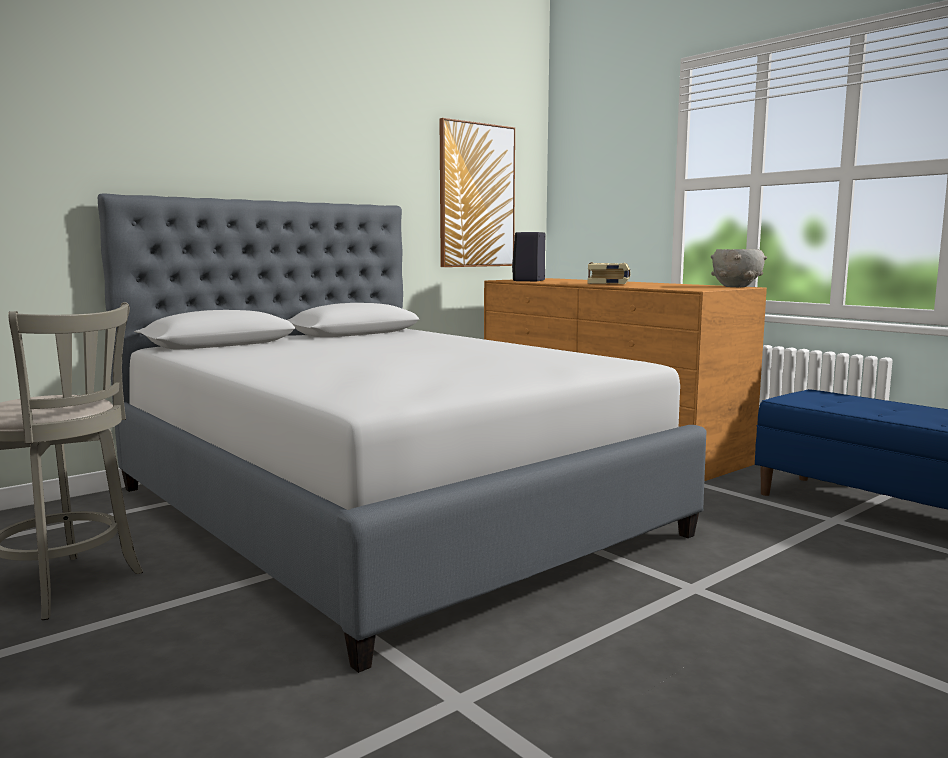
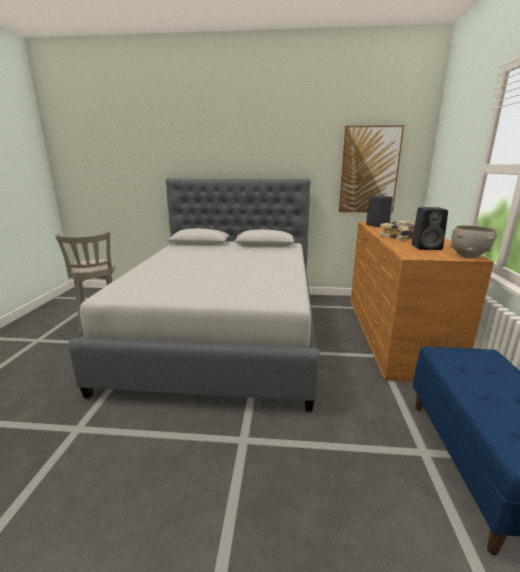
camera: 45 degrees right, 10 degrees up
(675, 286) = (427, 247): none -> black speaker

